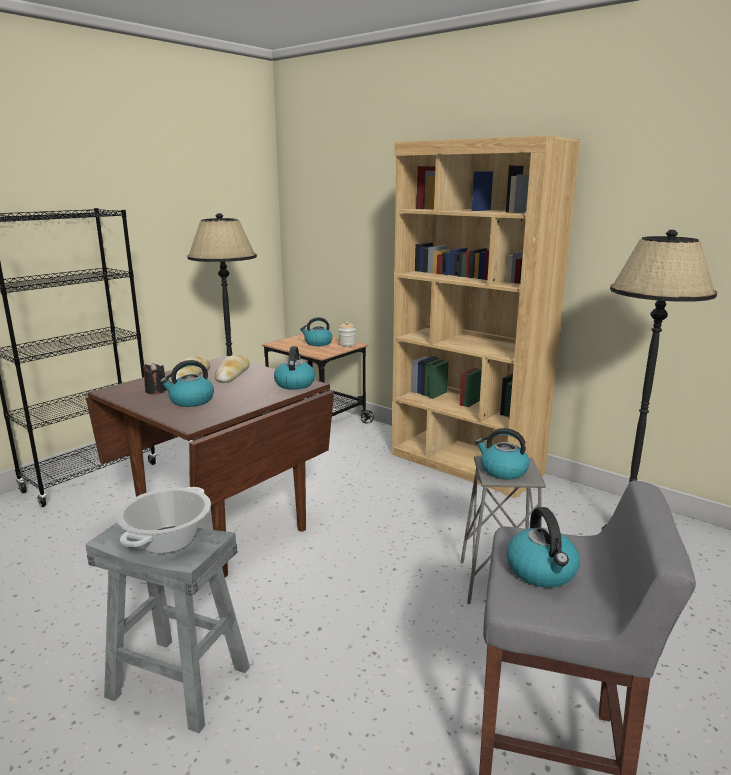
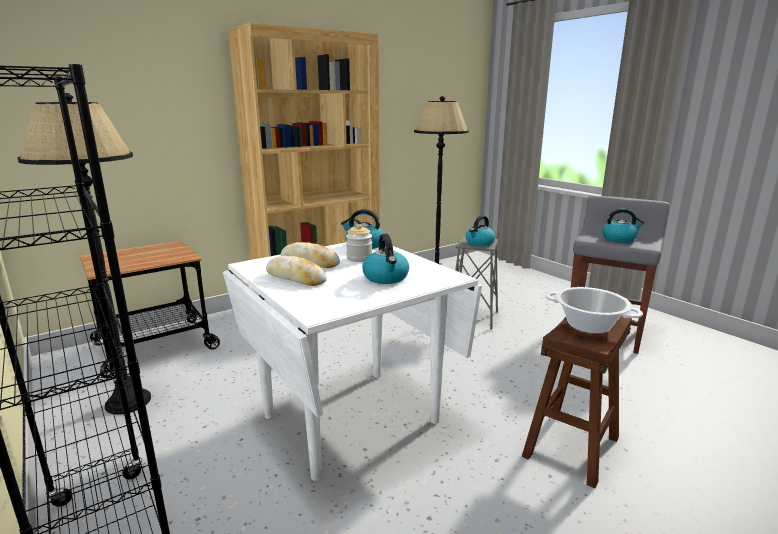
camera: 75 degrees left, 0 degrees up
(156, 391) = (338, 292): black candle -> none
(178, 682) = (572, 447): grey stool -> brown stool
(222, 528) = (352, 419): brown dining table -> white dining table
(317, 343) = (140, 255): kettle -> none
(347, 344) = (168, 246): jar -> jar (359, 258)

